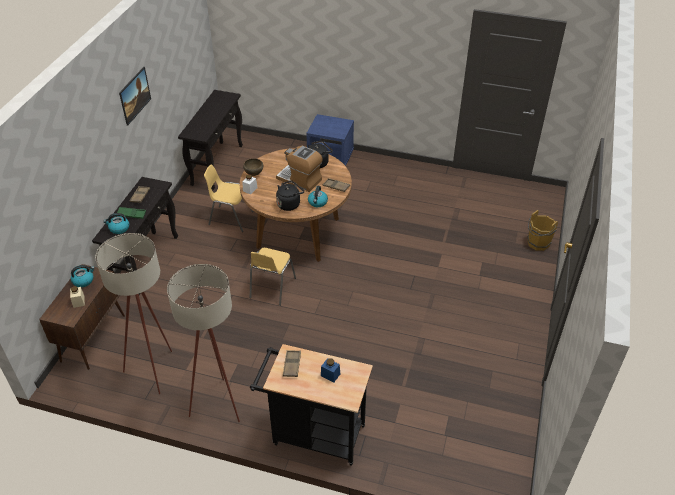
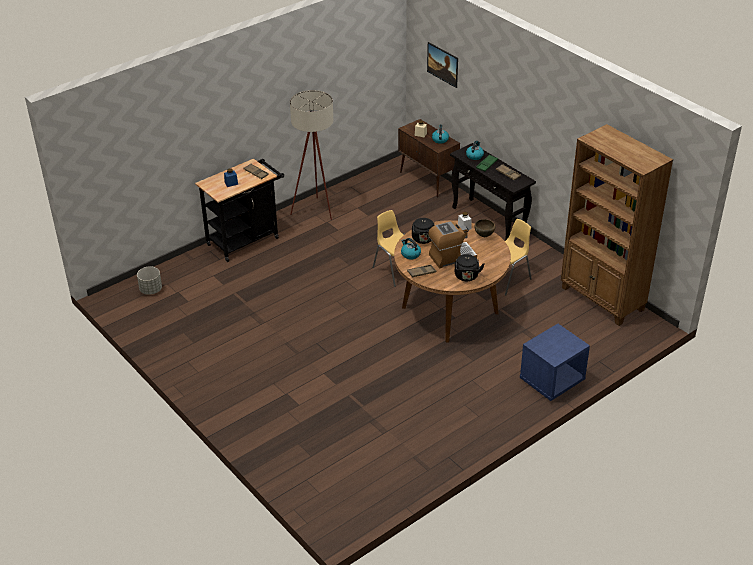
camera: 125 degrees right, 5 degrees down
(136, 103) = (559, 130): picture -> picture (442, 72)
(156, 368) = (372, 197): beige floor lamp -> none
(217, 164) = (602, 299): black console table -> brown bookcase
(464, 462) = (151, 290): none -> grey planter
(537, 244) = (280, 458): brown bucket -> none

